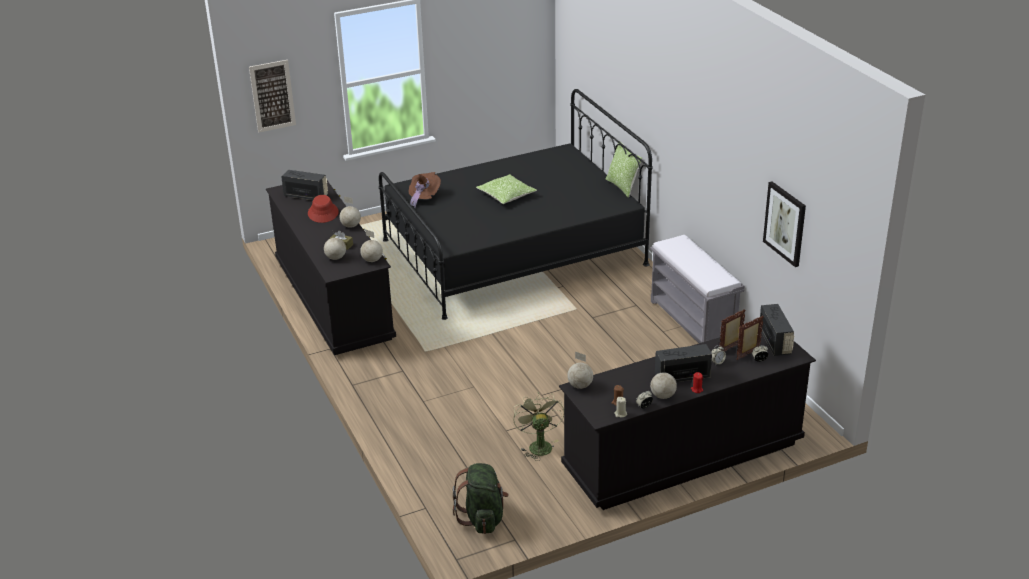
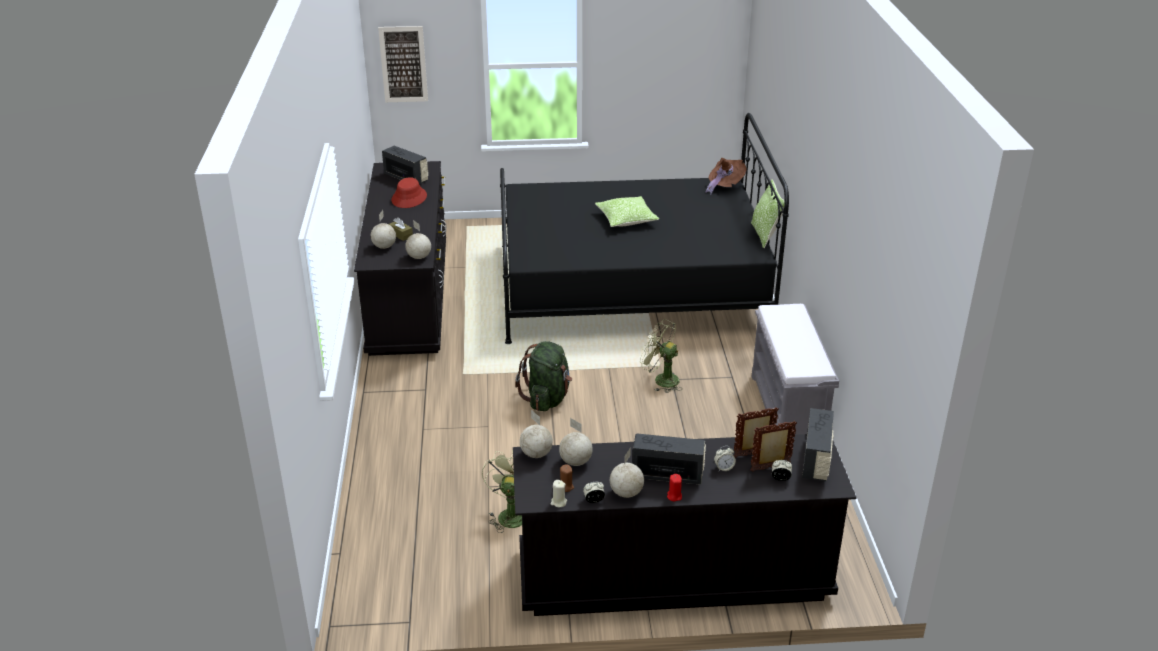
camera: 20 degrees right, 0 degrees up
(351, 226) = (426, 217): globe -> globe (575, 462)
(423, 198) = (536, 204): brown hat -> brown hat (724, 186)
(483, 518) = (392, 584): green backpack -> green backpack (547, 399)
(584, 319) = (661, 380): none -> green fan
(785, 223) = (878, 309): picture -> none

